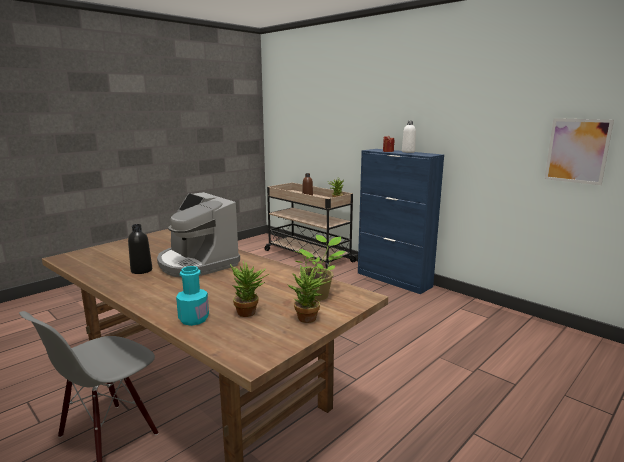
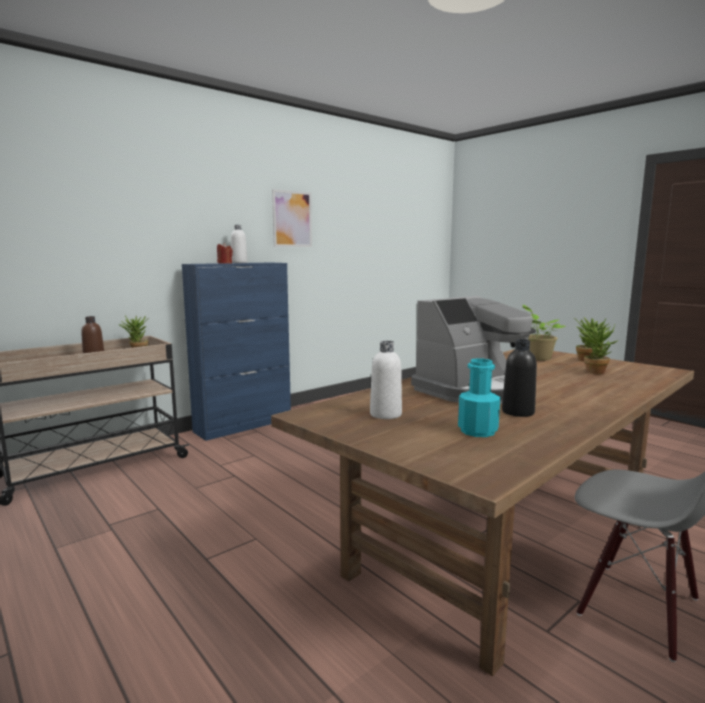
camera: 85 degrees left, 5 degrees down
(158, 244) = (385, 414): none -> white bottle
(194, 319) = (628, 384): turquoise bottle -> turquoise bottle (477, 431)
(577, 151) = (361, 249): picture -> picture (292, 219)

